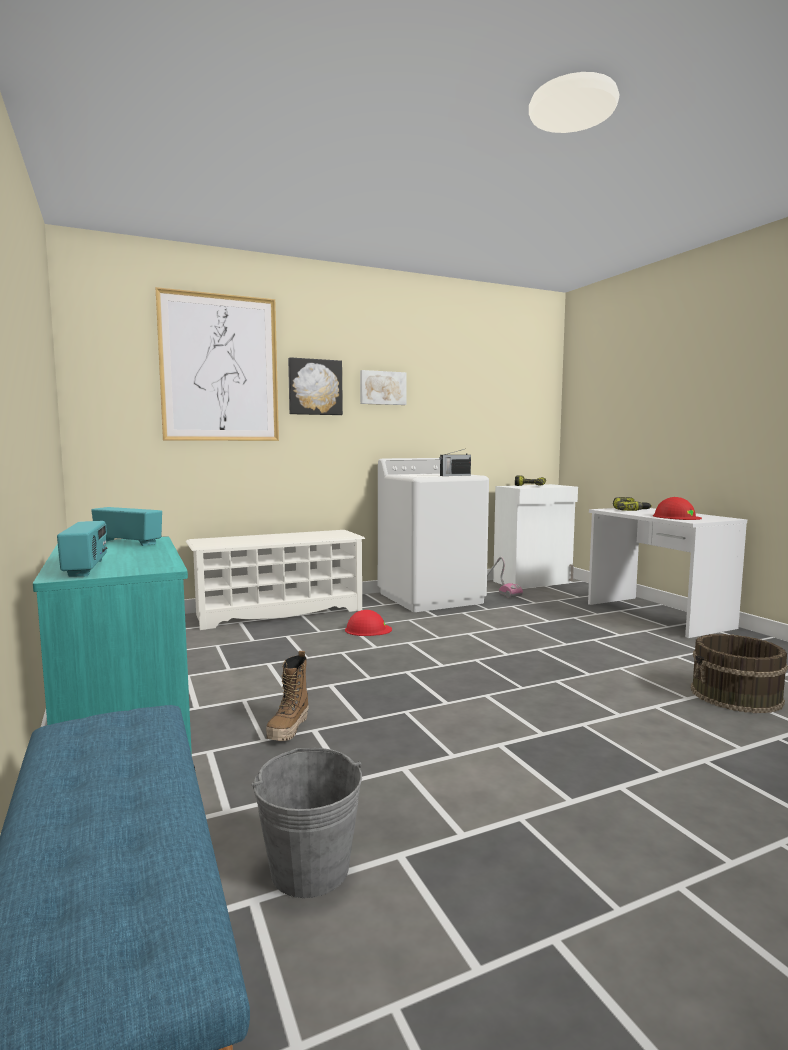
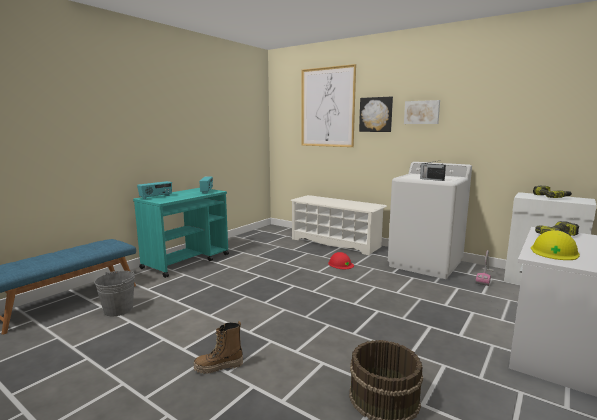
camera: 60 degrees right, 5 degrees up
(289, 729) = (211, 280): boot -> boot (219, 367)
(676, 517) = (554, 251): red hard hat -> yellow hard hat

